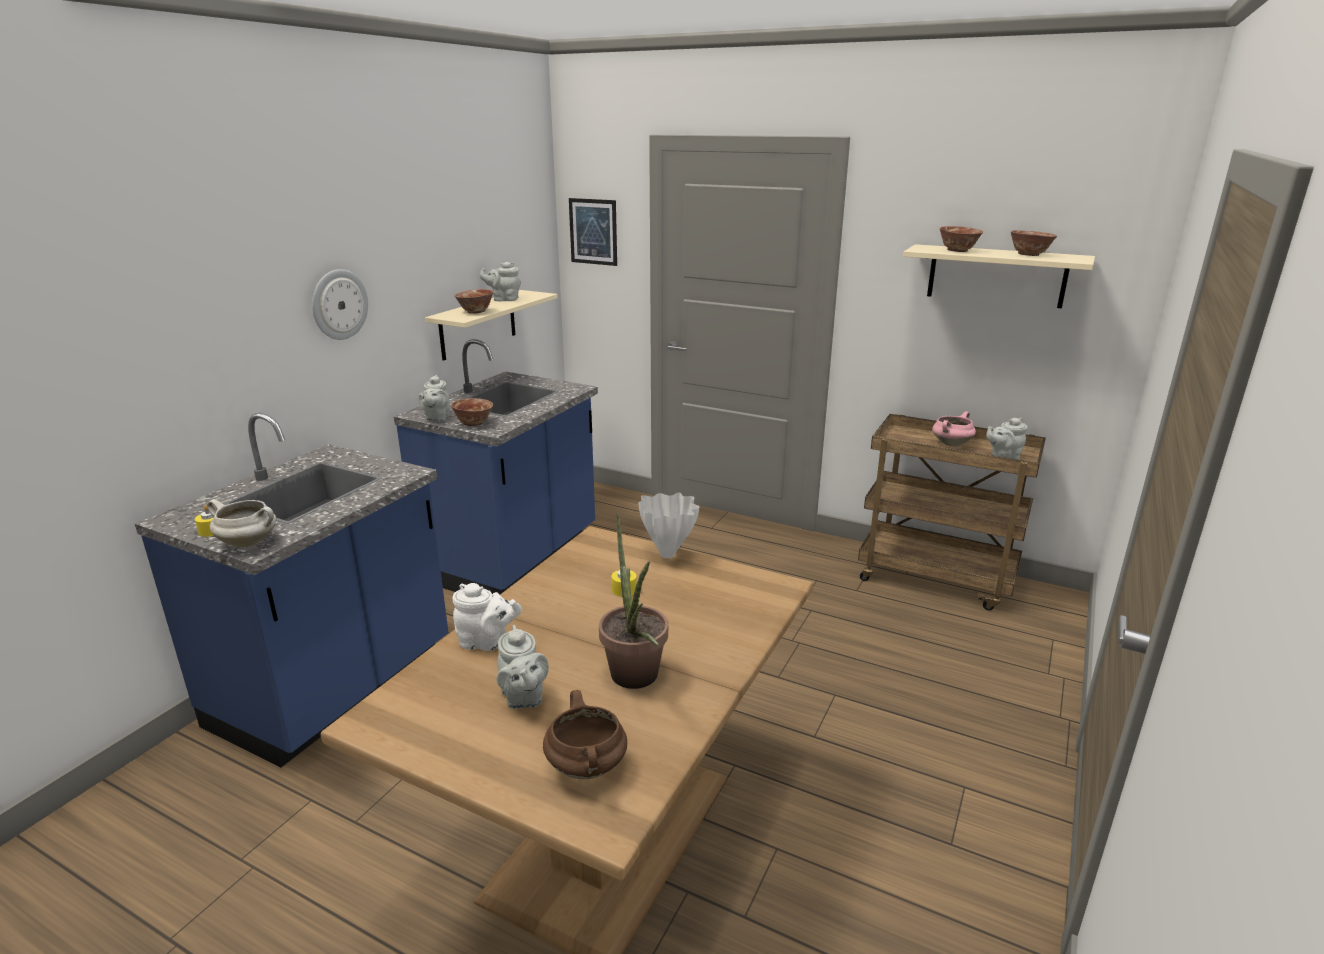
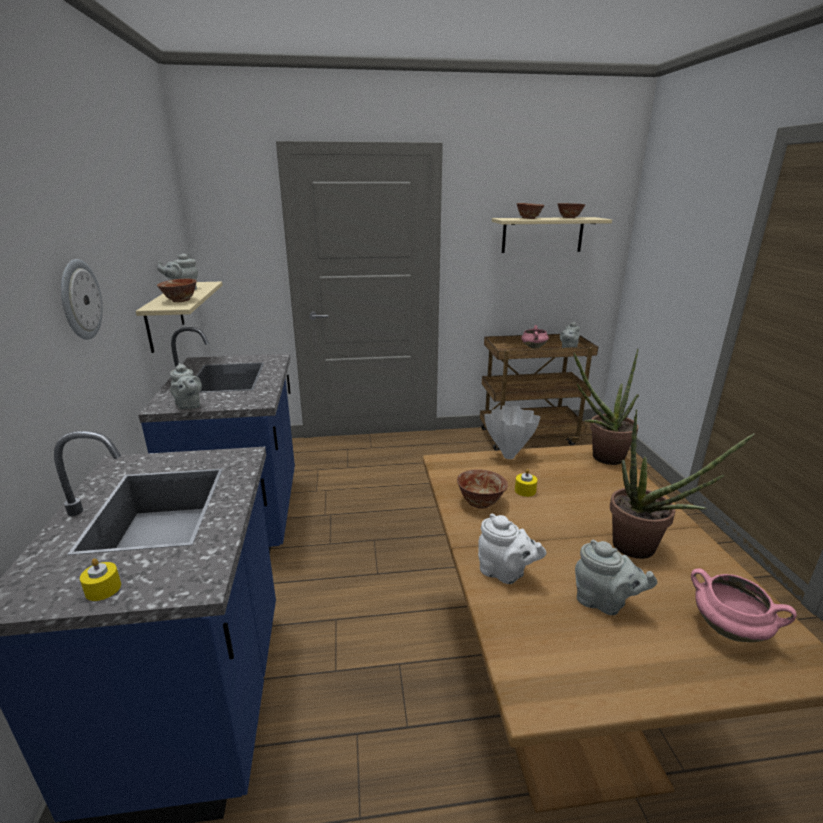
camera: 35 degrees left, 0 degrees up
(249, 543) = (179, 581): white cooking pot -> none
(473, 423) = (233, 401): bowl -> bowl (480, 502)
(487, 642) = (505, 573): white teapot -> white teapot turned 60 degrees clockwise
(588, 767) = (730, 629): brown cooking pot -> pink cooking pot
(593, 231) = (227, 227): picture -> none
(765, 591) = (601, 458): none -> potted plant

